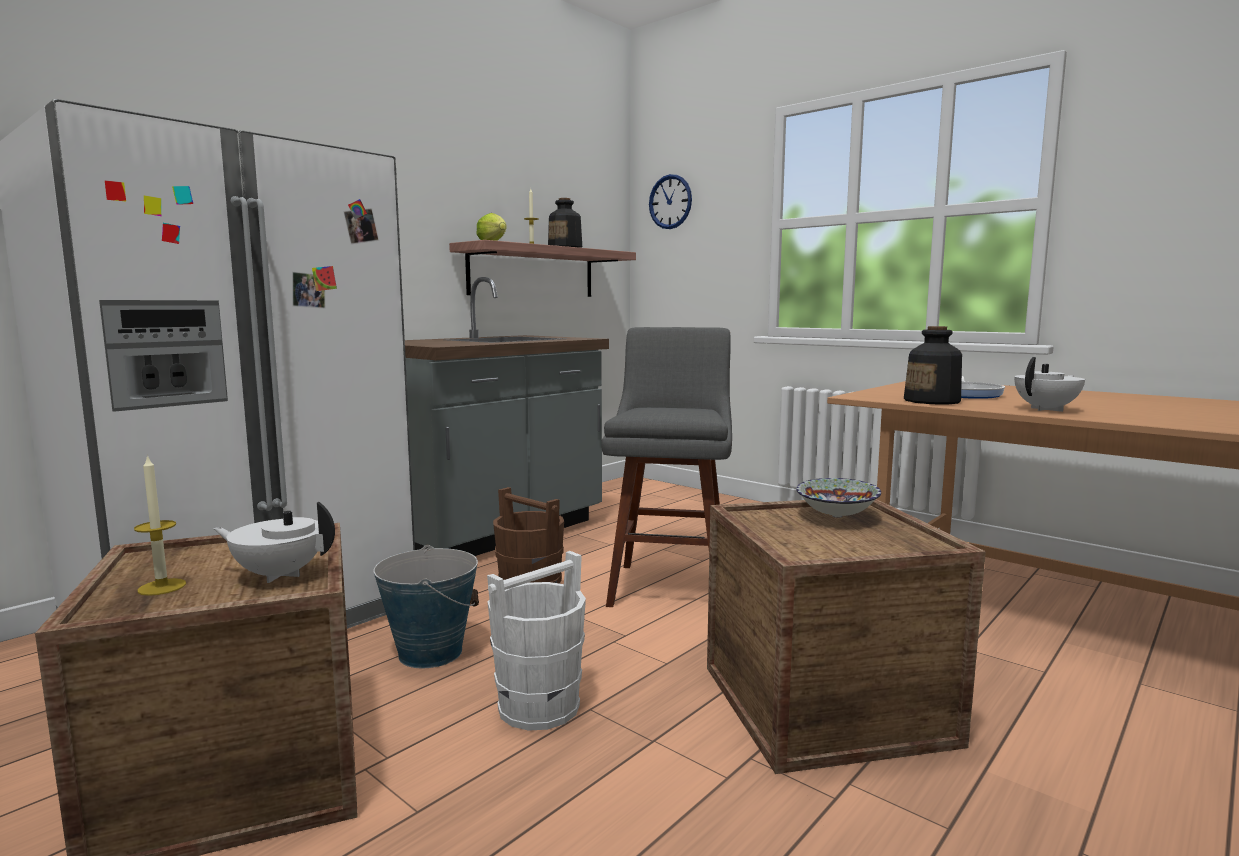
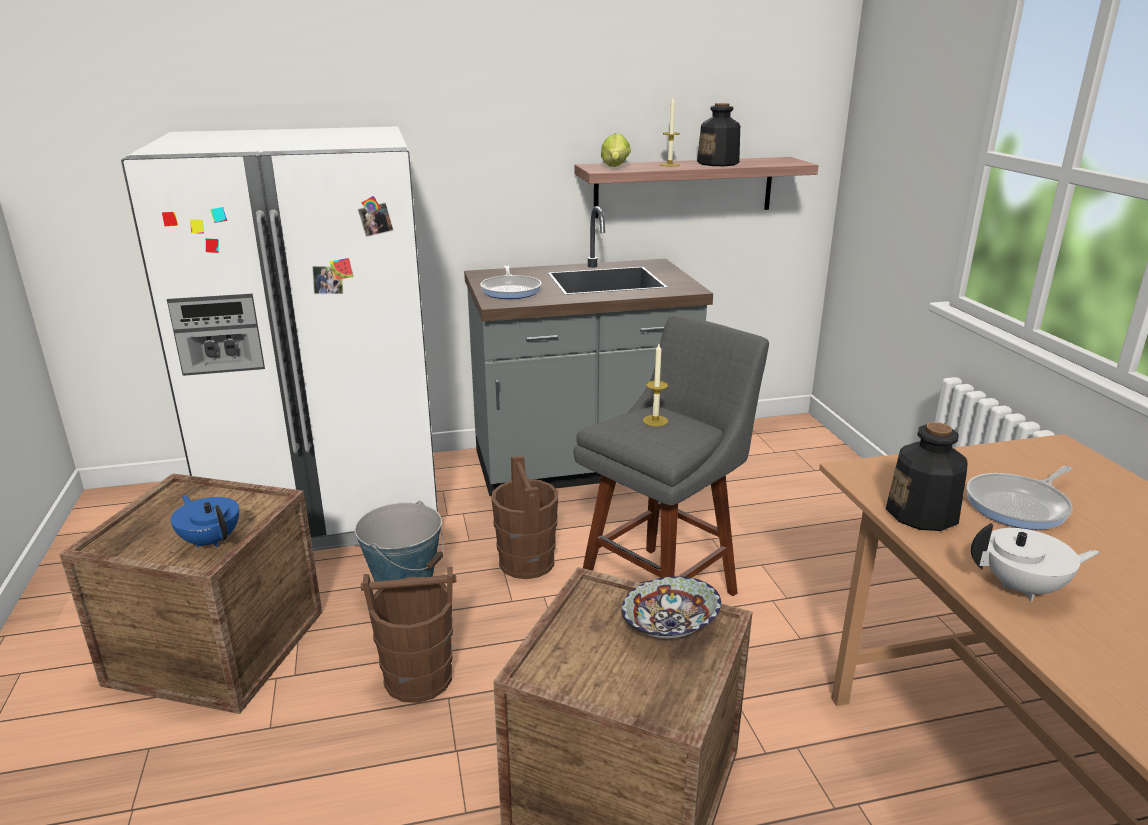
camera: 35 degrees right, 15 degrees up
(162, 587) = (151, 529): candle -> candle (655, 421)
(279, 574) = (211, 540): white teapot -> blue teapot
(435, 343) = (511, 290): none -> frying pan
(538, 707) = (417, 678): white bucket -> brown bucket
(670, 202) = (886, 94): wall clock -> none

